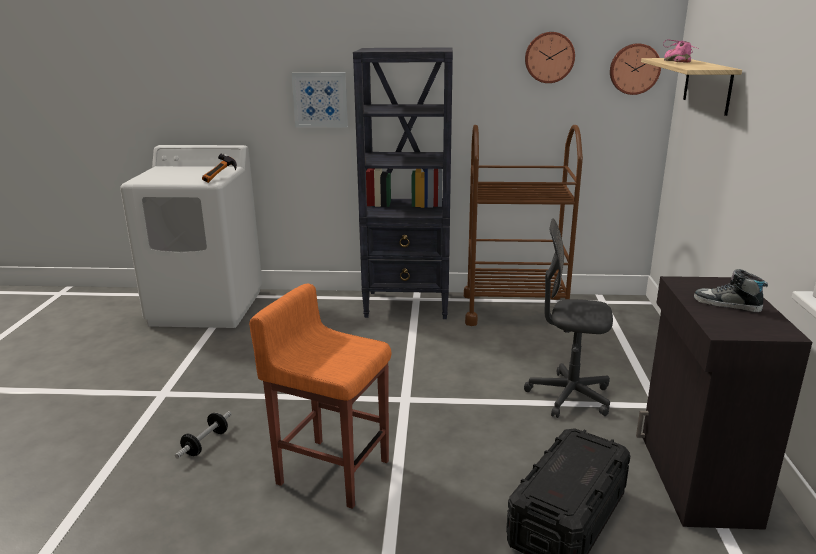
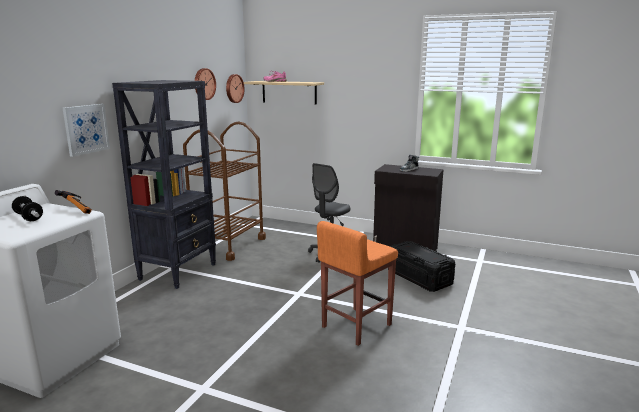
camera: 70 degrees left, 5 degrees down
(206, 443) = (296, 369): dumbbell -> dumbbell (28, 217)

